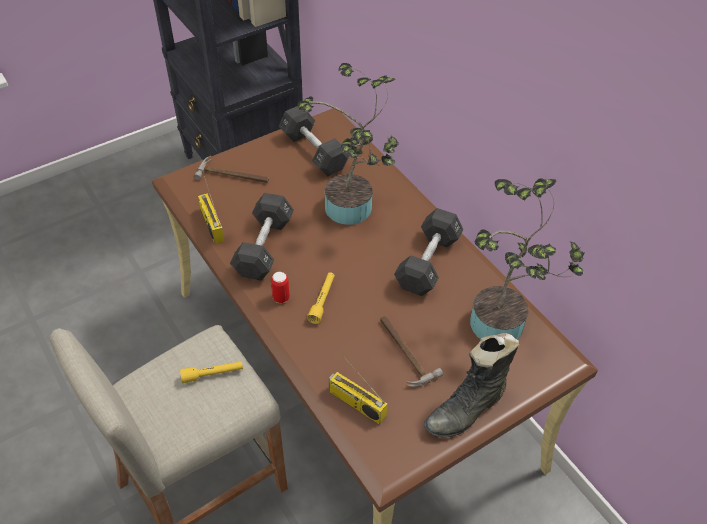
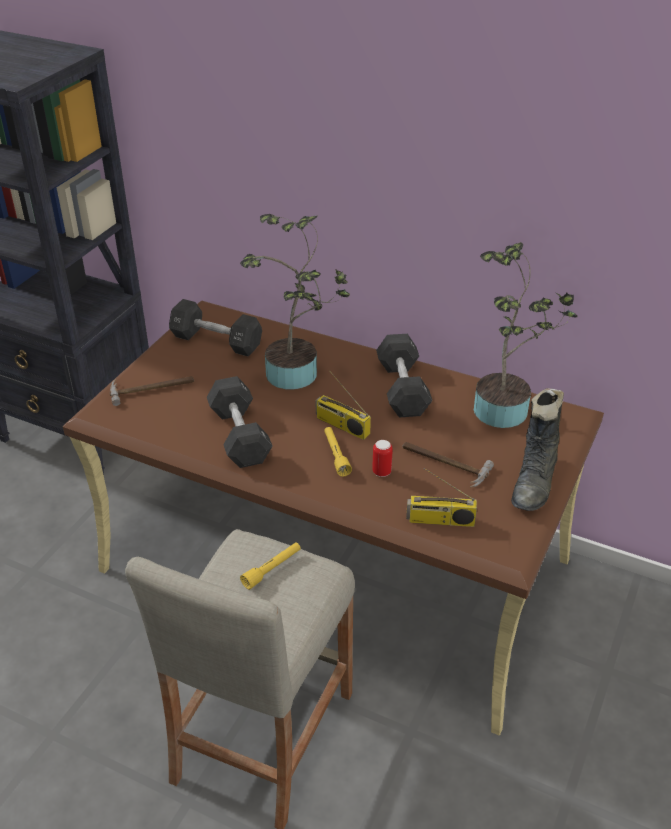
camera: 30 degrees left, 10 degrees down
(211, 225) = (168, 438): radio -> radio (341, 426)
(281, 298) = (295, 469): can -> can (381, 472)

